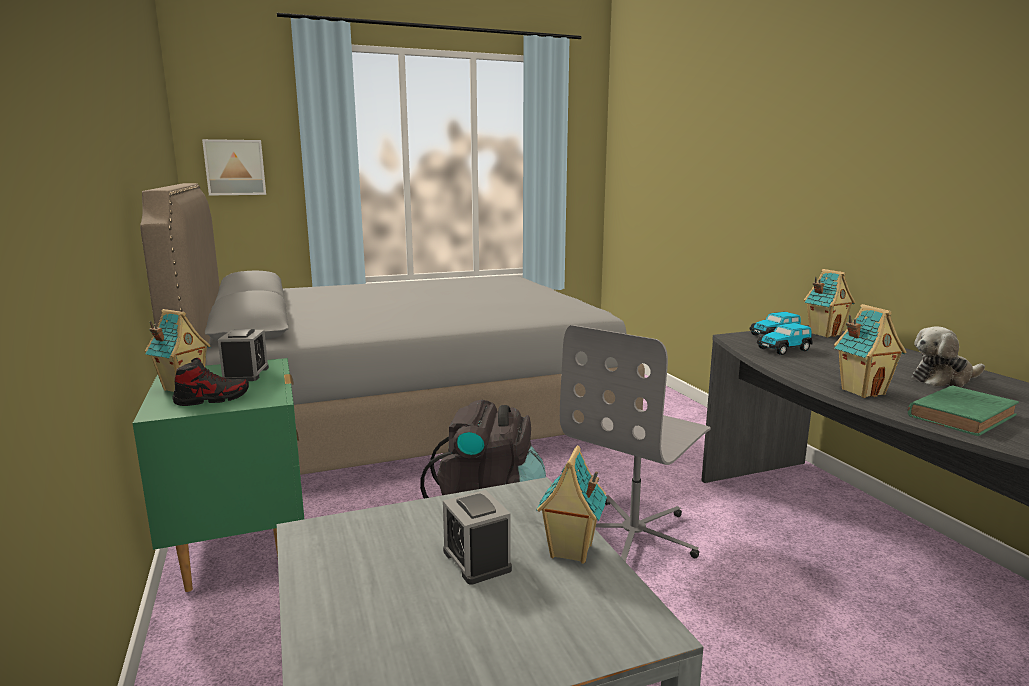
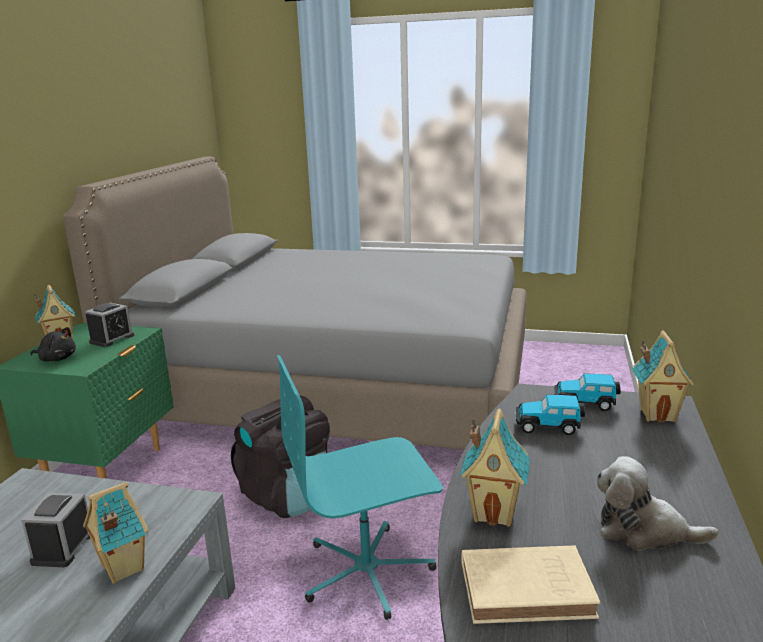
camera: 35 degrees right, 5 degrees up
(212, 399) = (57, 359): shoe -> black plush toy
(235, 167) = (258, 138): picture -> none
(634, 535) = (367, 571): grey office chair -> turquoise office chair
(962, 415) = (530, 590): green book -> beige book

